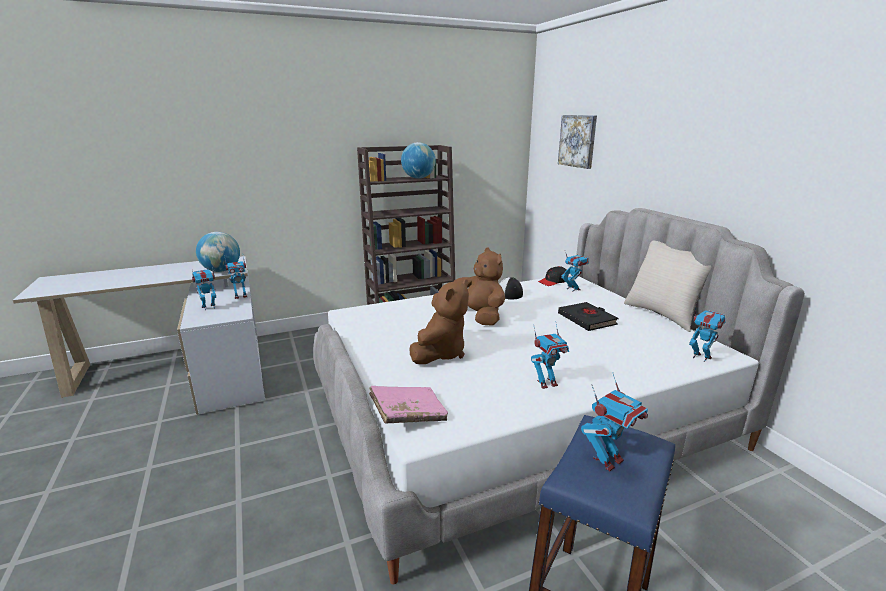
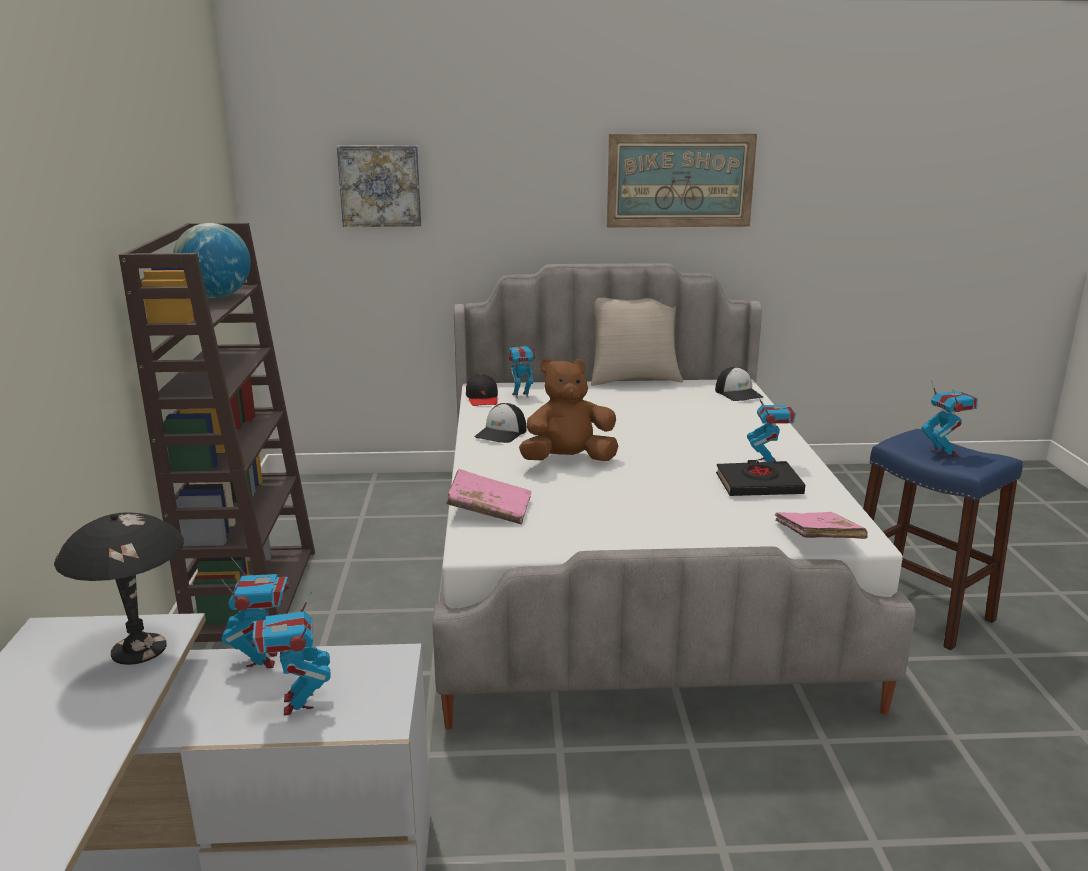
camera: 70 degrees left, 0 degrees up
(221, 271) = (140, 649): globe -> black table lamp
(393, 309) = (489, 510): none -> pink book
(440, 353) = (670, 501): brown plush toy -> none
(587, 320) = (623, 411): black book -> black book (758, 485)
(701, 357) = (738, 393): toy robot -> cap
(761, 152) = (680, 180): none -> picture

